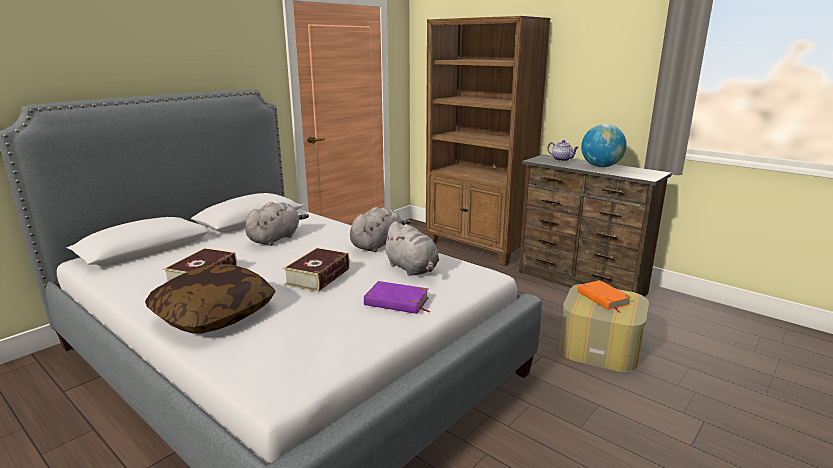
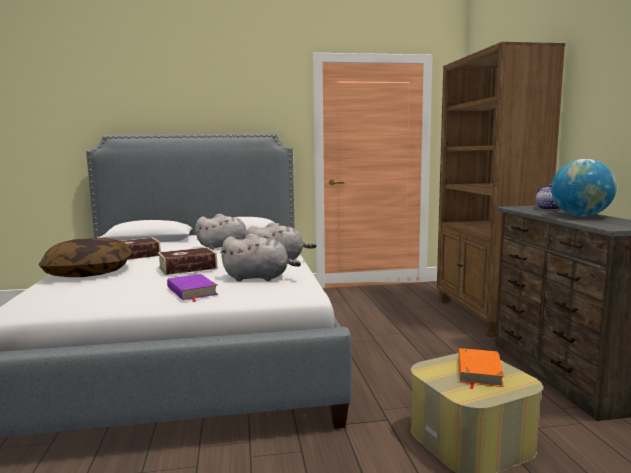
camera: 40 degrees right, 10 degrees down
(412, 269) = (259, 278): grey plush toy -> grey plush toy turned 90 degrees counterclockwise

